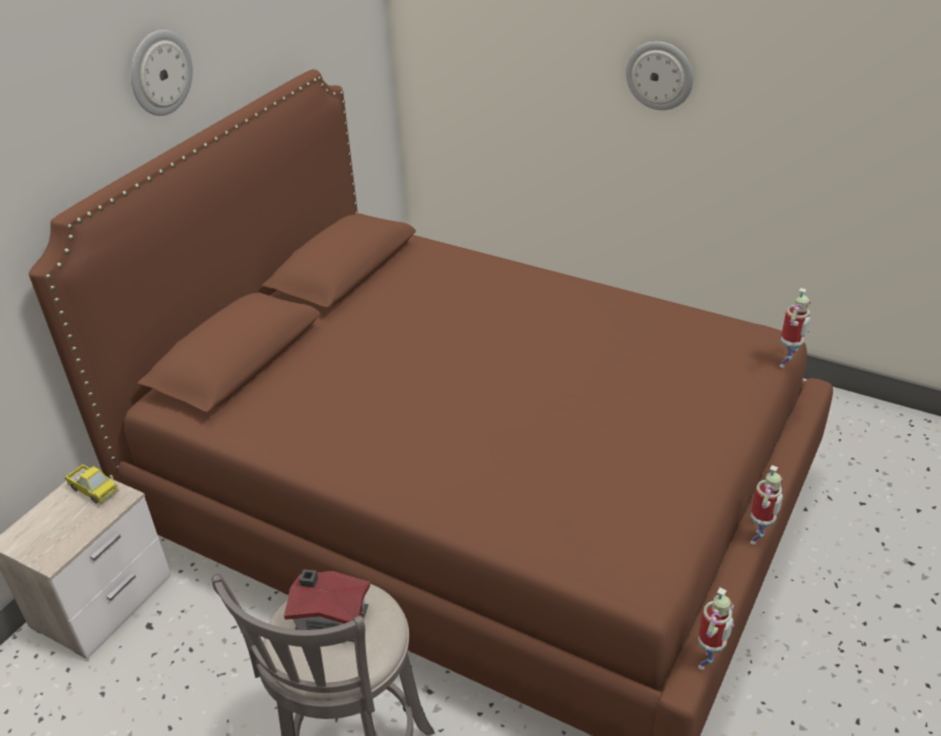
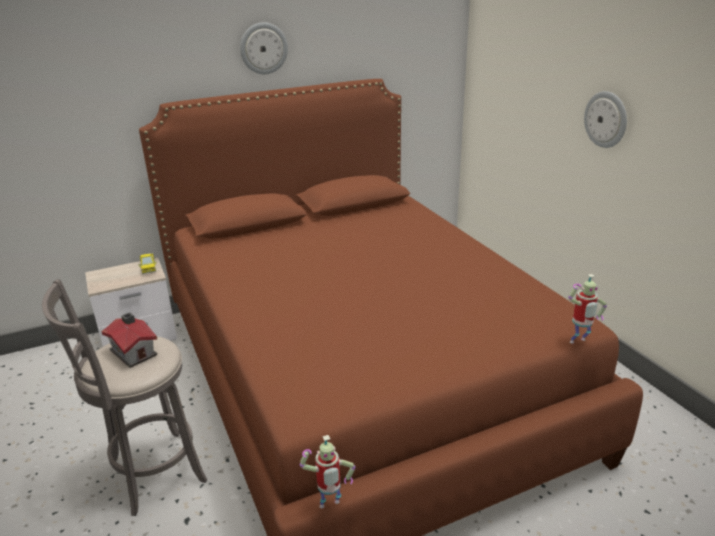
camera: 35 degrees right, 10 degrees down
(759, 538) = (459, 454): toy robot -> none

